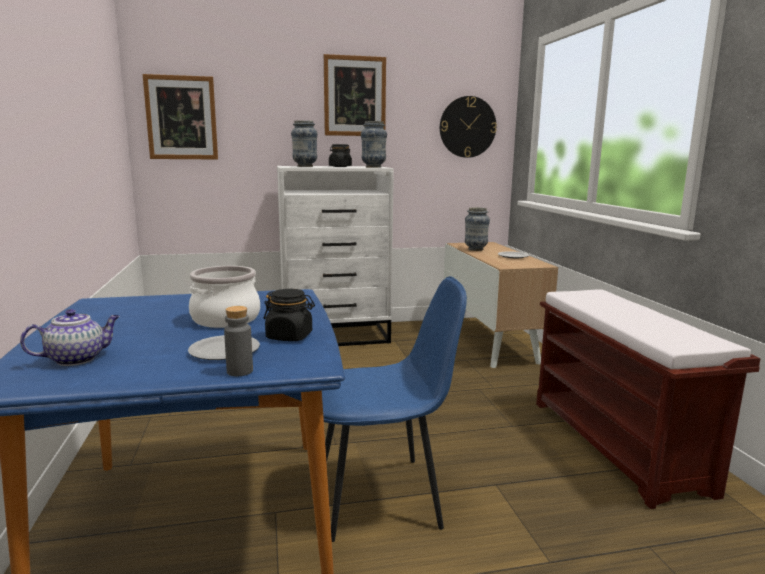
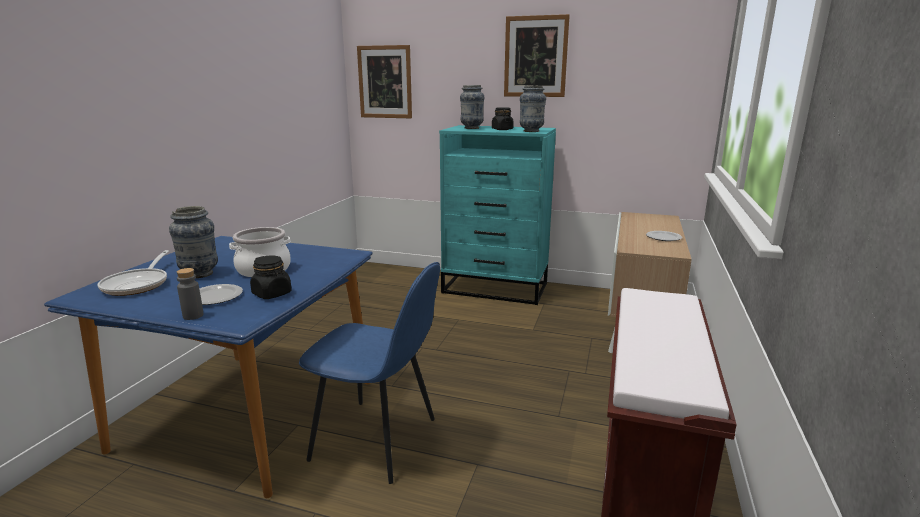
camera: 30 degrees right, 5 degrees up
(77, 359) = (138, 284): teapot -> frying pan
(336, 336) = (496, 288): white dresser -> turquoise dresser
(467, 127) = (660, 86): wall clock -> none
(475, 249) = (637, 223): vase -> vase (199, 274)

